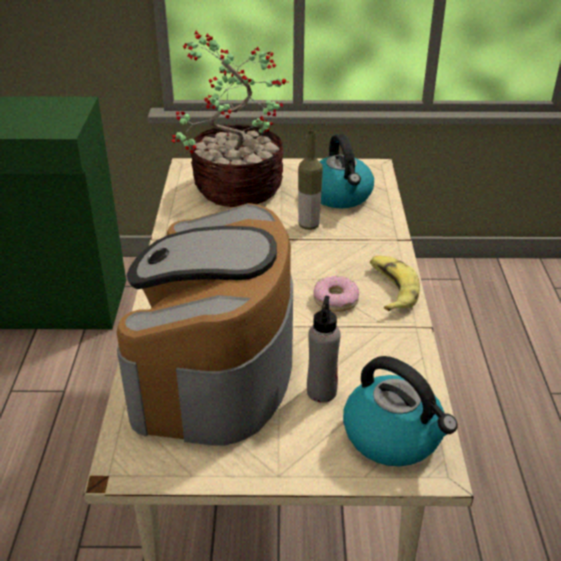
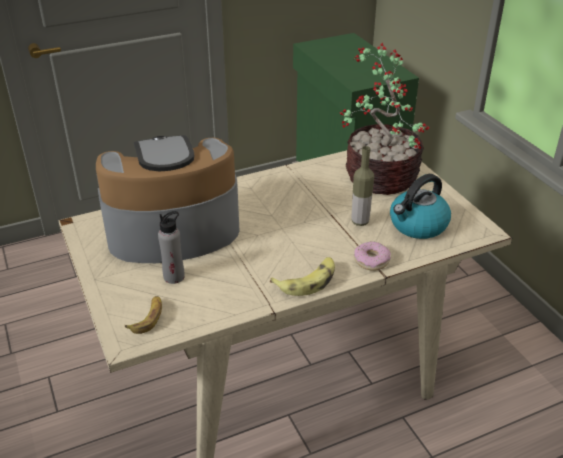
camera: 65 degrees right, 0 degrees up
(336, 300) = (275, 258): donut -> donut (371, 260)
(394, 436) = (147, 318): kettle -> banana

